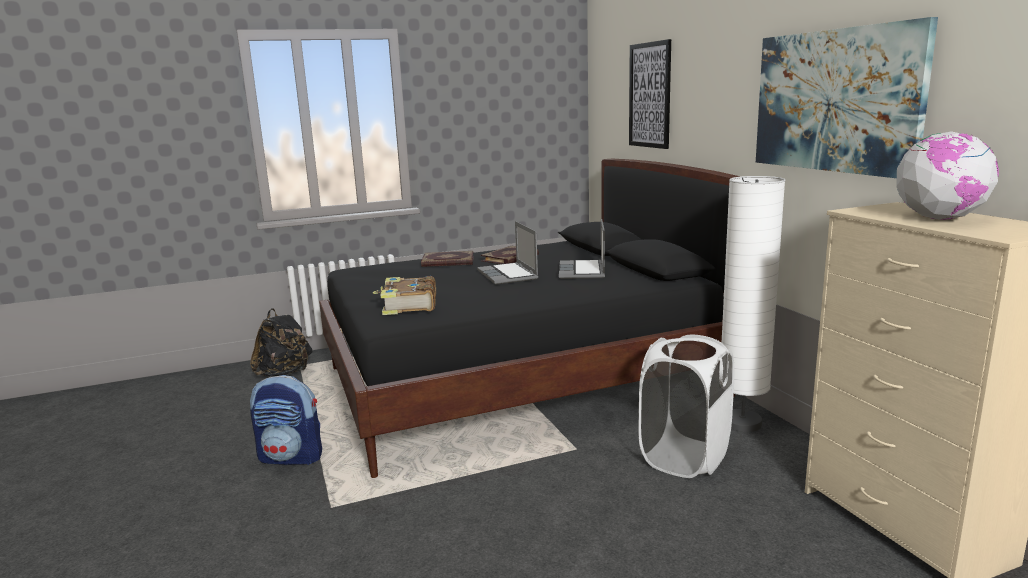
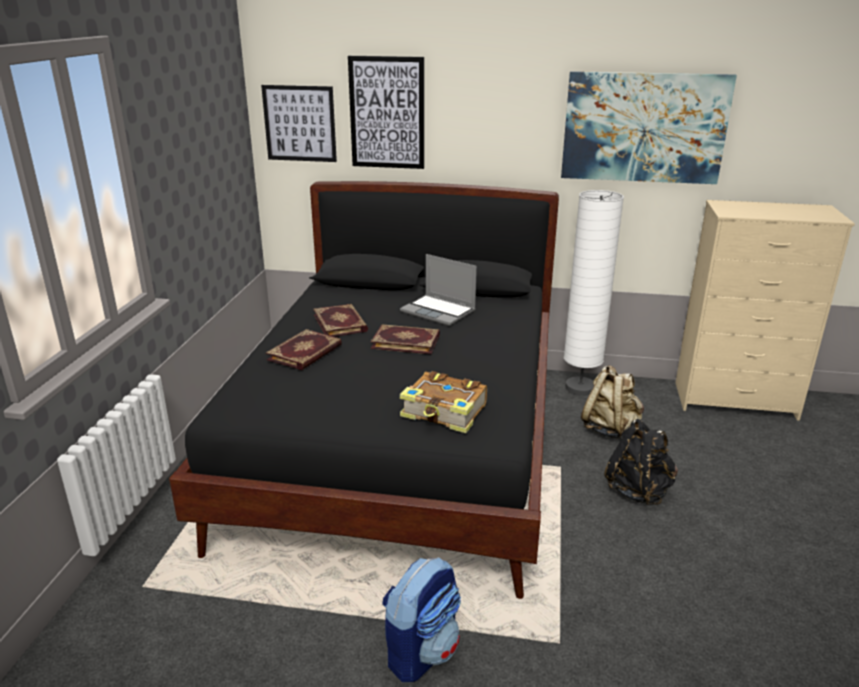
camera: 60 degrees left, 10 degrees up
(284, 374) = (151, 608): black backpack -> black backpack (638, 490)
(508, 275) = (406, 341): laptop -> book
(607, 107) = (299, 123): none -> picture
(684, 457) = (610, 429): white laundry basket -> beige backpack
(940, 218) = (775, 211): globe -> none

